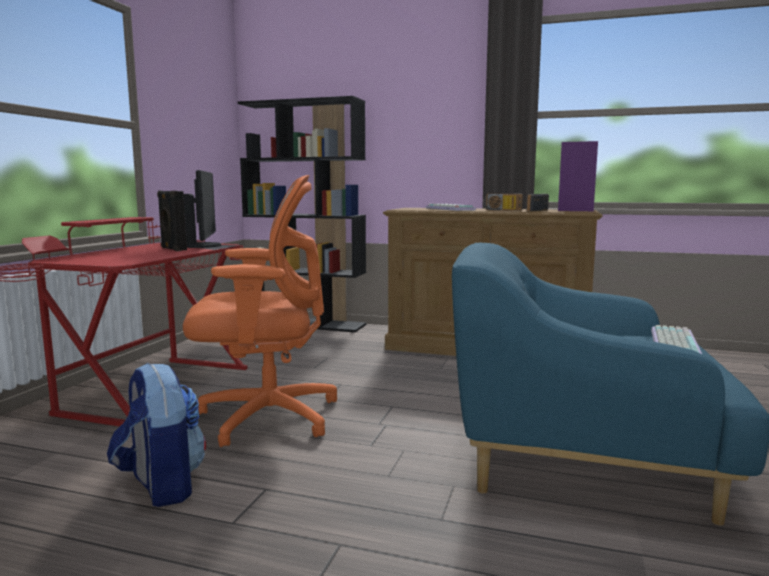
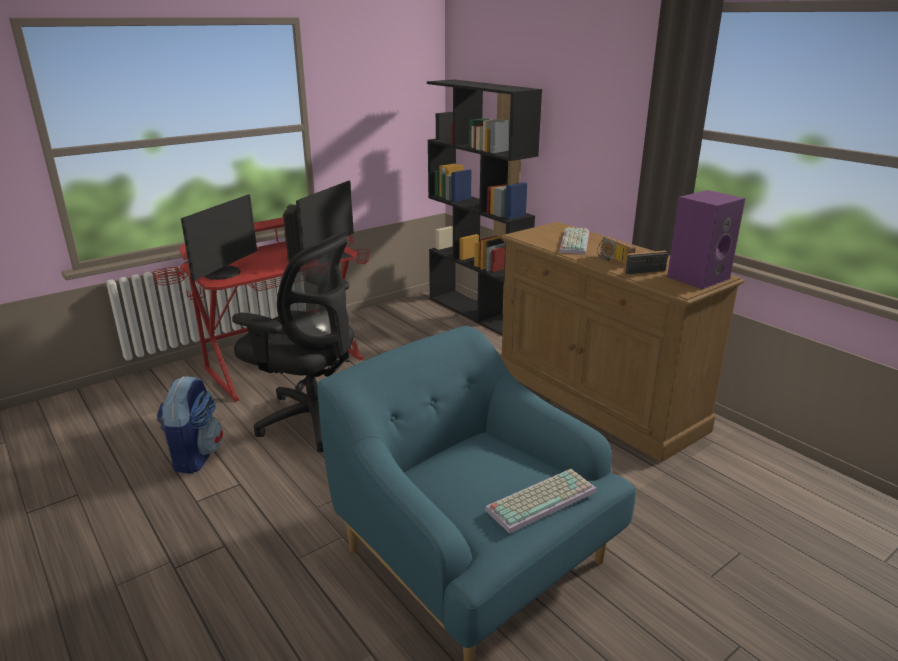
camera: 35 degrees right, 15 degrees up
(112, 260) = (224, 273): none -> monitor
(260, 419) = (308, 419): orange office chair -> black office chair

